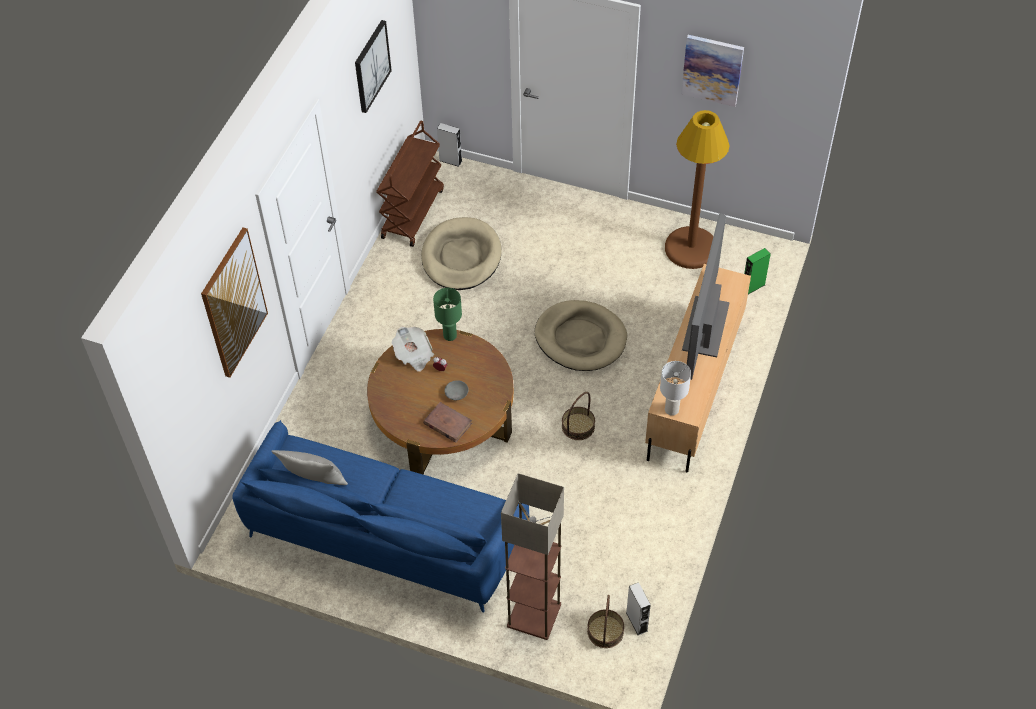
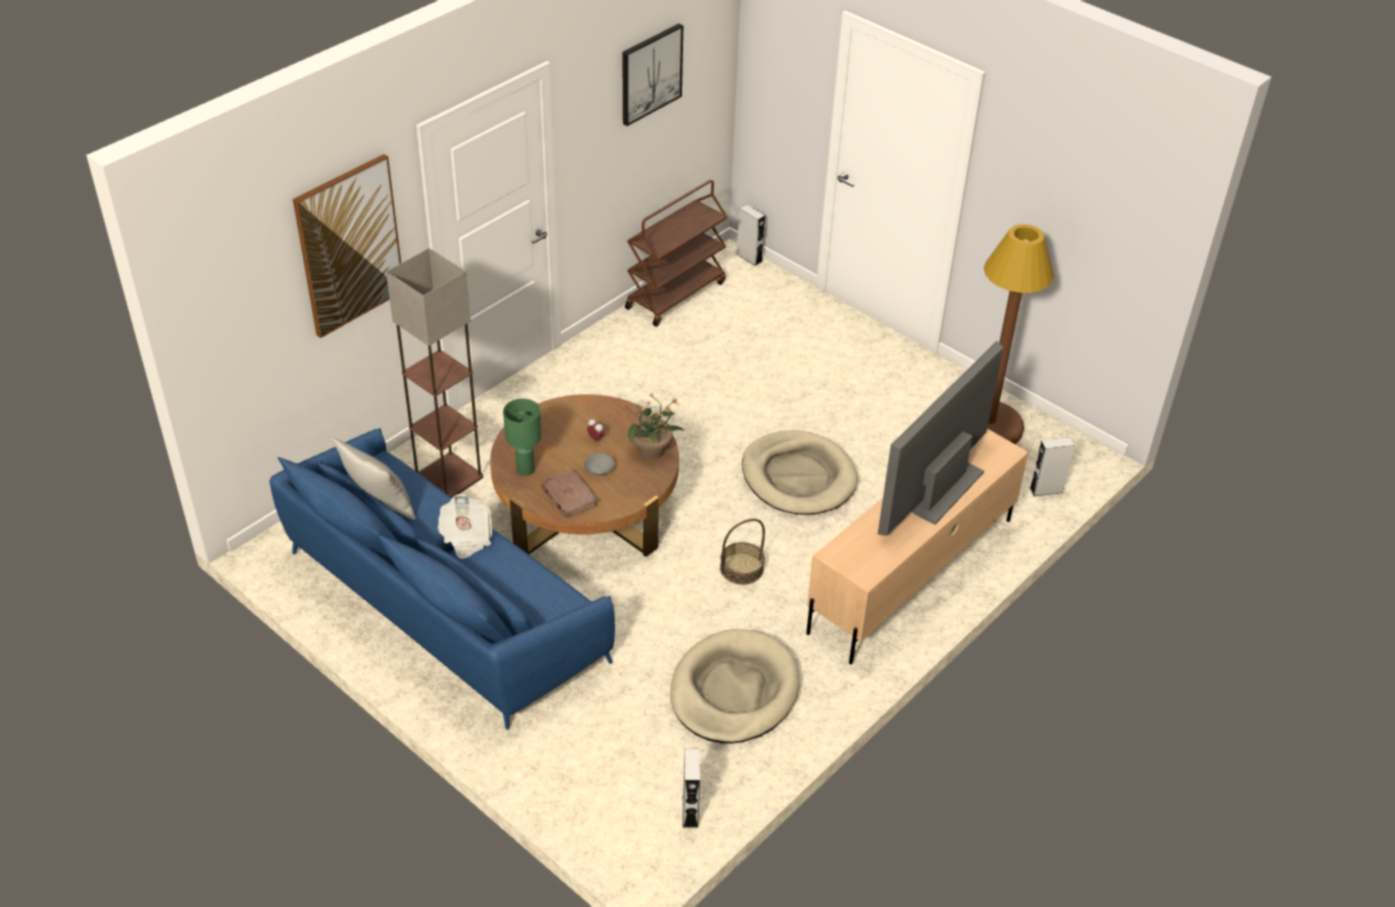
camera: 20 degrees right, 10 degrees down
(413, 355) = (574, 415): newspaper -> newspaper (466, 537)
(450, 335) = (628, 408): green table lamp -> green table lamp (526, 469)
(461, 257) = (705, 353): beige dog bed -> beige dog bed (734, 691)
(486, 364) = (652, 450): none -> potted plant
(533, 615) = (565, 756): floor lamp -> floor lamp (447, 477)
(605, 631) = (644, 807): basket -> none
(671, 409) = (844, 562): white table lamp -> none
(712, 69) = (1057, 179): picture -> none
(753, 287) = (1046, 490): green speaker -> grey speaker

